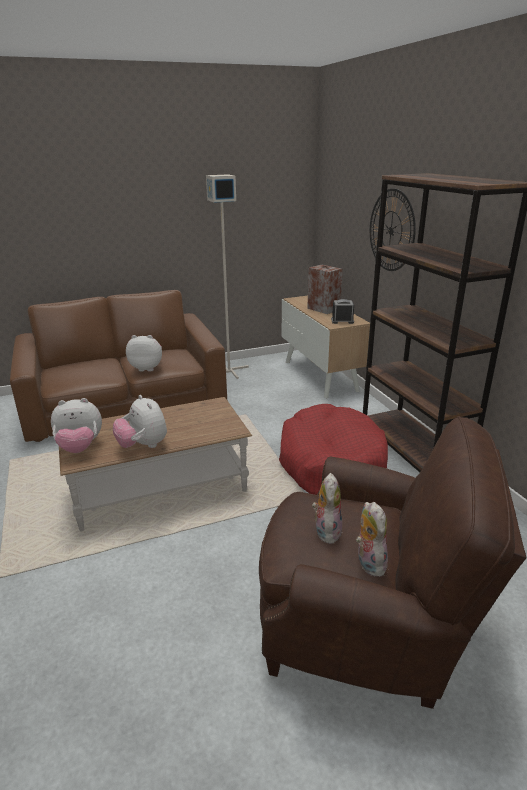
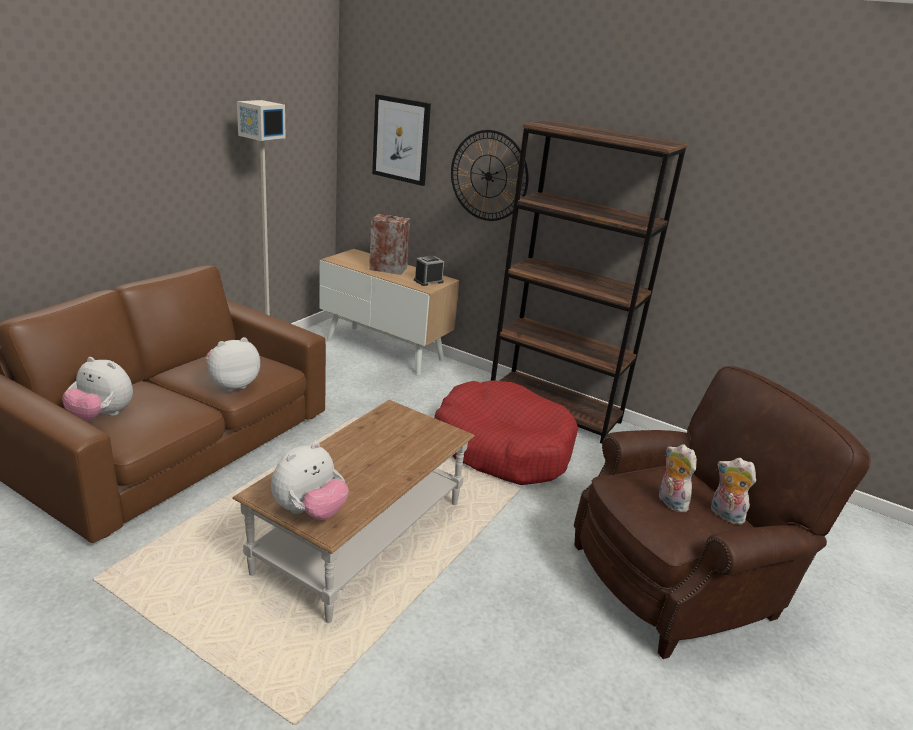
camera: 40 degrees left, 0 degrees up
(143, 445) = (383, 483): plush toy -> plush toy (102, 416)
(344, 204) = (401, 140): none -> picture

